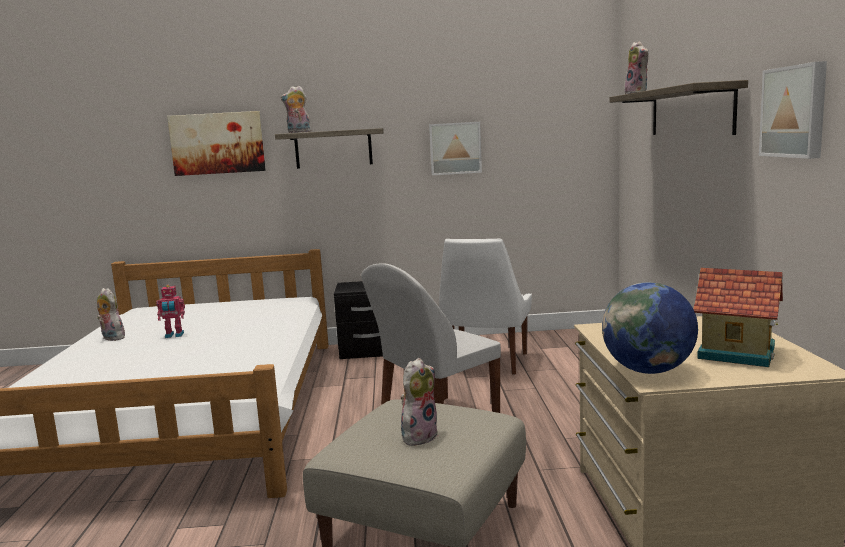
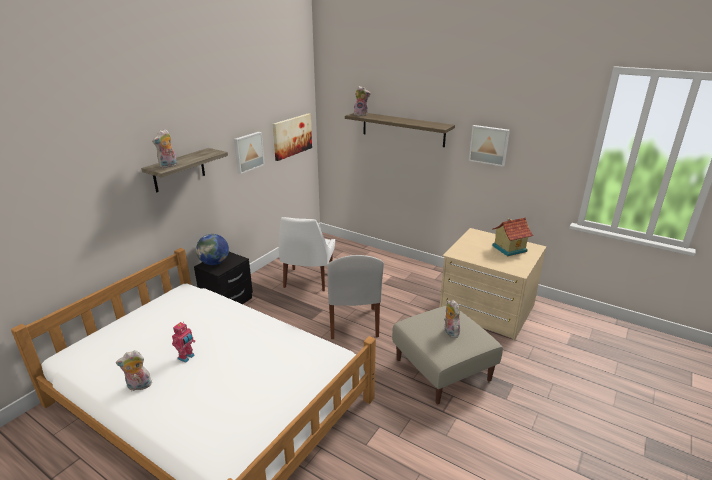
camera: 55 degrees left, 15 degrees up
(217, 143) = (90, 188): picture -> picture (292, 136)
(486, 363) = (307, 281): white chair -> white chair turned 45 degrees clockwise
(648, 370) = (509, 268): globe -> globe (214, 263)

